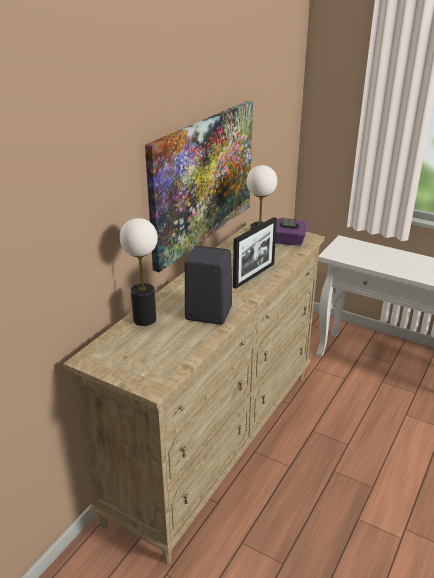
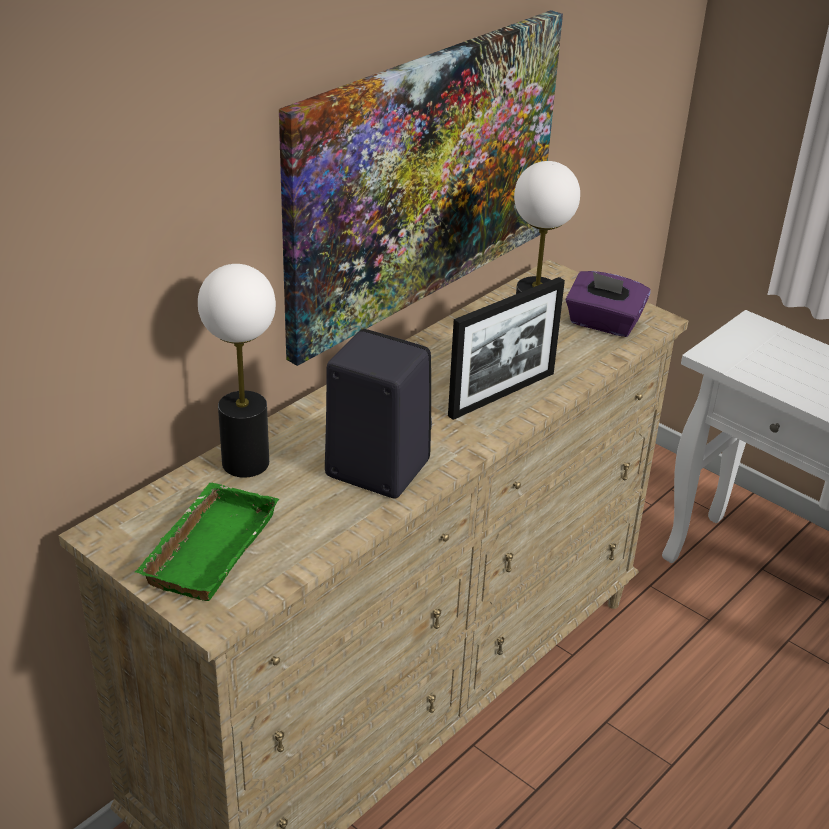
camera: 10 degrees right, 5 degrees up
(140, 358) = (208, 547): none -> green tray

